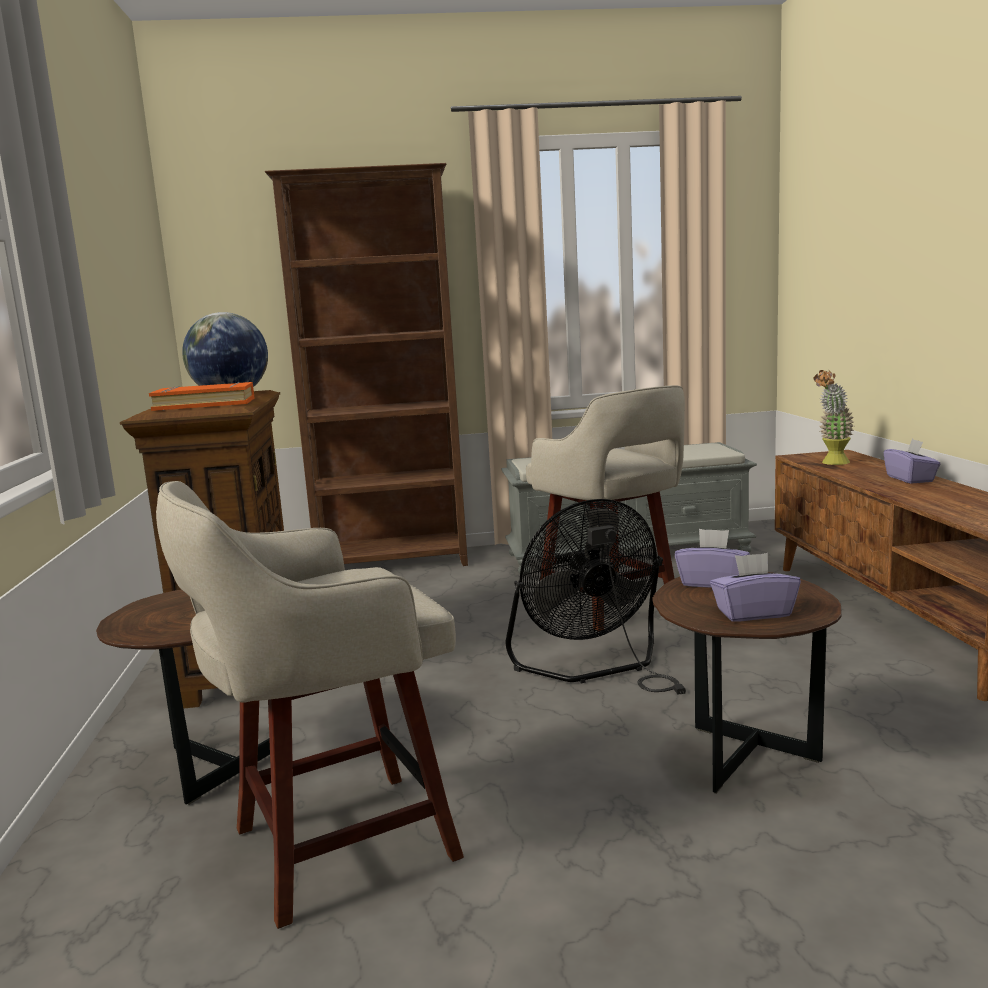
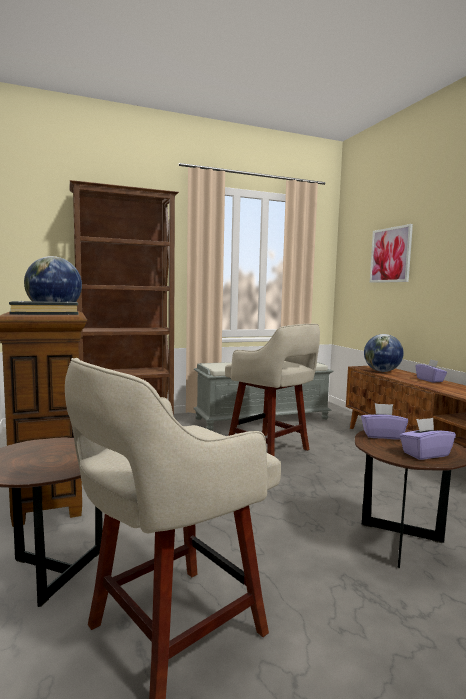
camera: 15 degrees left, 5 degrees down
(205, 404) = (45, 313): orange book -> black book
(605, 666) = (287, 486): black fan -> none
(831, 463) = (381, 371): potted plant -> globe
(859, 234) = (390, 255): none -> picture

